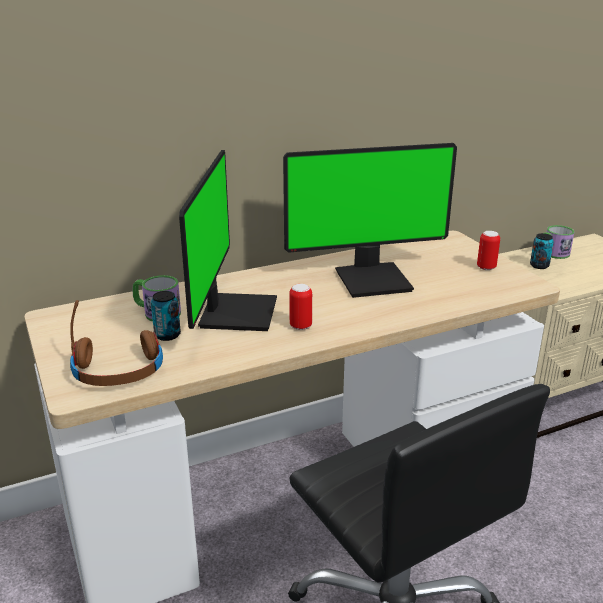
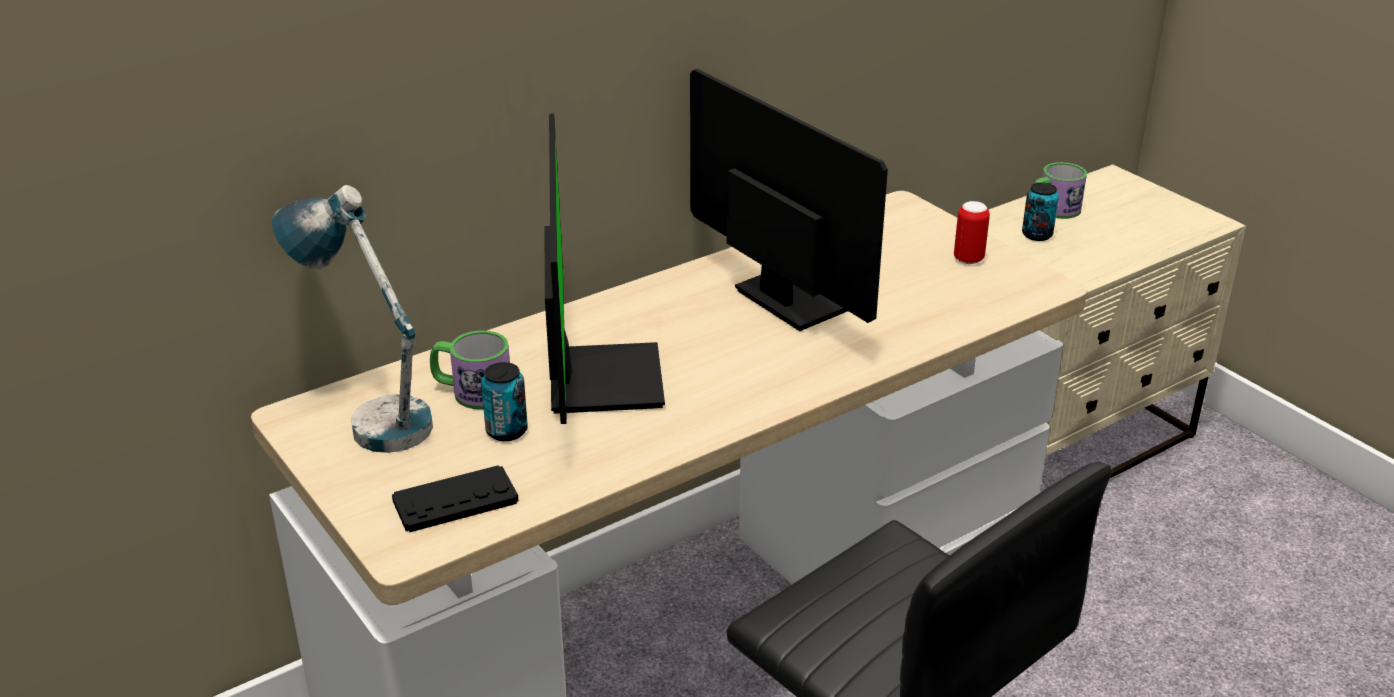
camera: 10 degrees left, 5 degrees up
(92, 319) = (371, 415): none -> table lamp
(118, 371) = (455, 501): brown headphones -> black game controller
(300, 326) = (711, 394): can -> none
(373, 279) = (798, 297): monitor -> monitor turned 105 degrees counterclockwise

